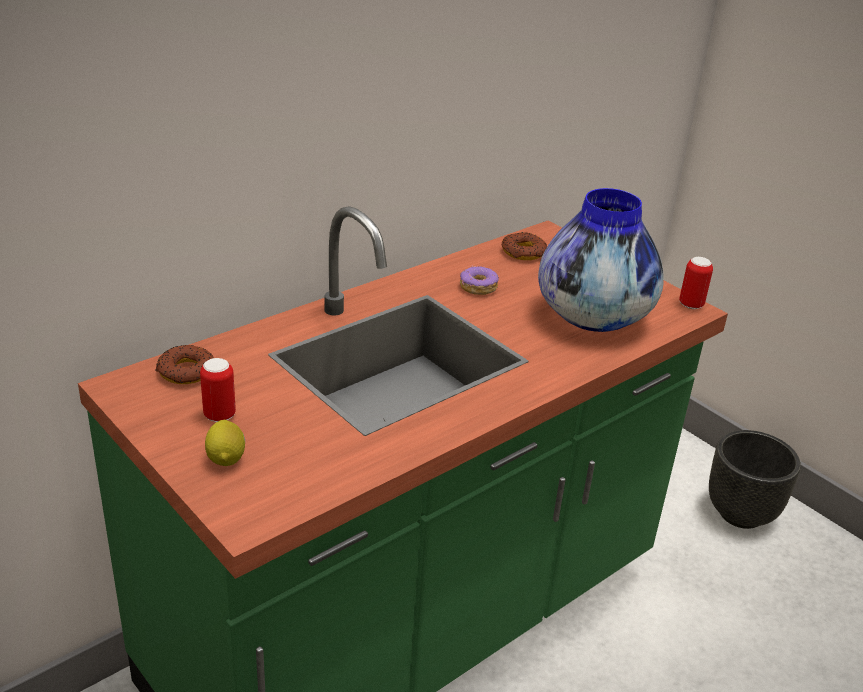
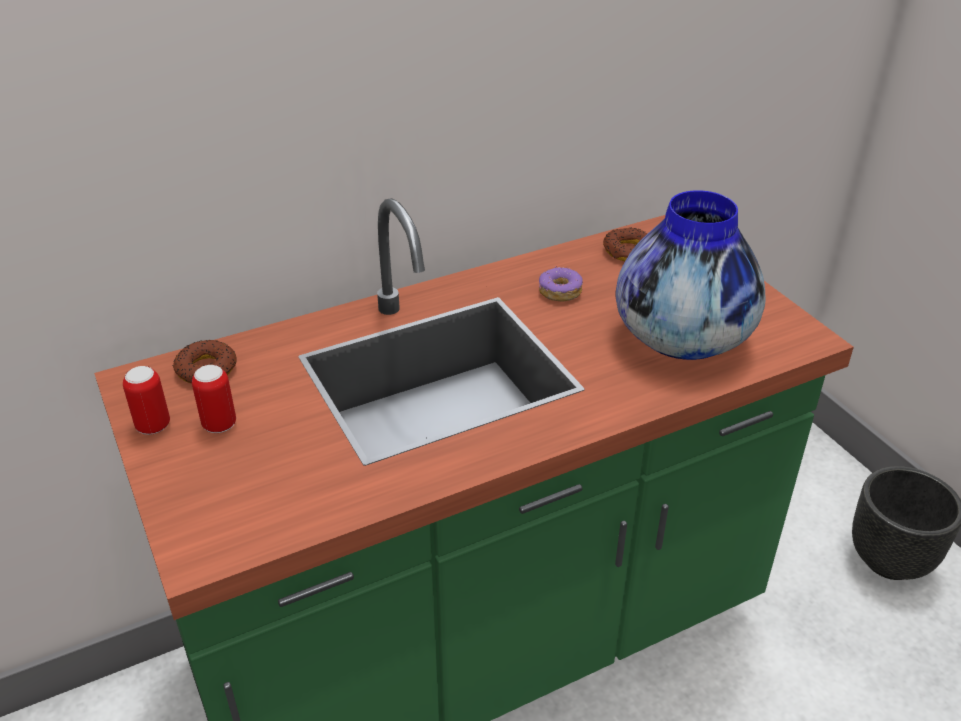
camera: 15 degrees right, 5 degrees up
(226, 458) = (206, 477): lemon -> none
(691, 304) = (810, 332): can -> can (153, 426)

